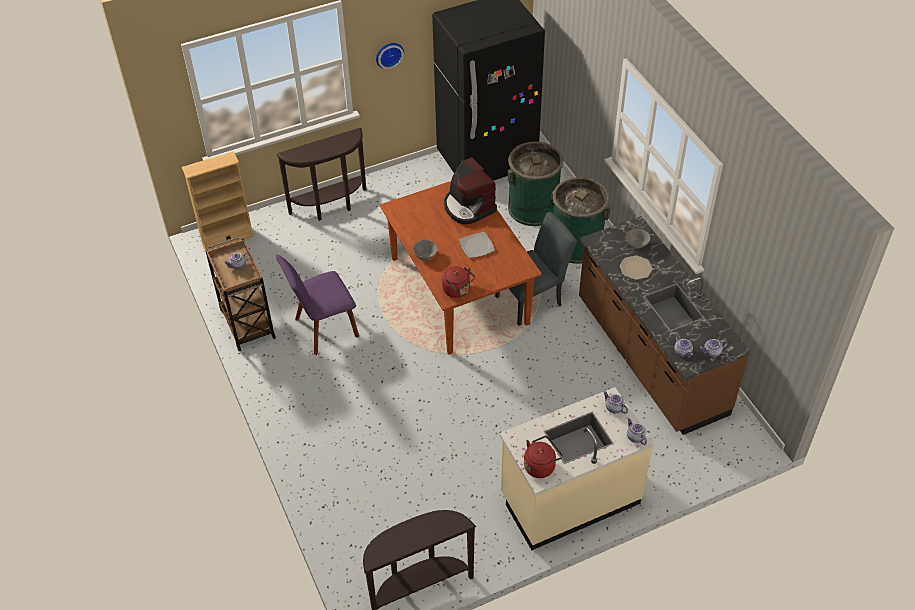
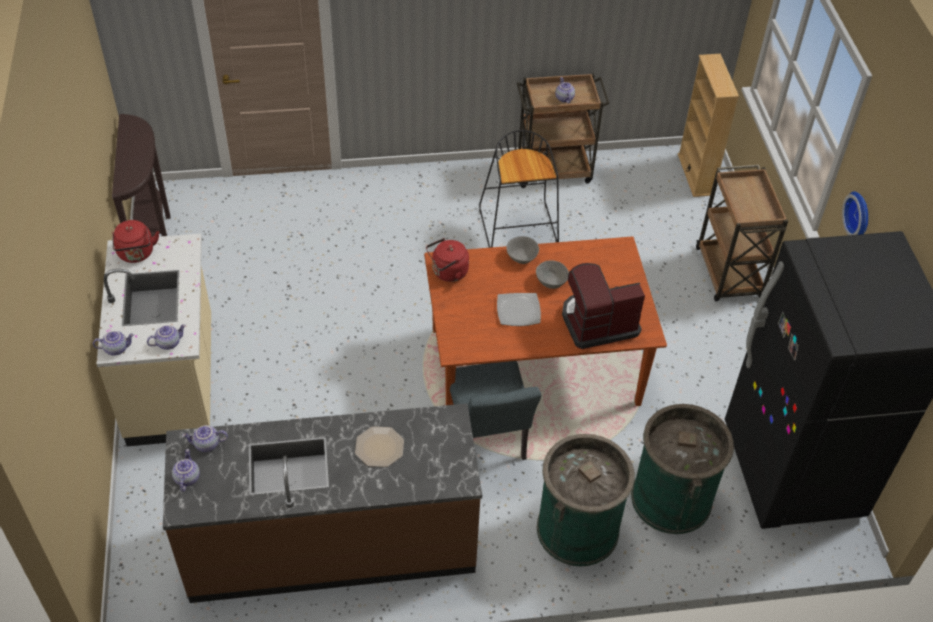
camera: 105 degrees right, 0 degrees up
(323, 329) = (519, 228): purple chair -> black stool
(331, 207) = (729, 274): brown console table -> brown cart
(636, 244) = (425, 466): grey bowl -> grey bowl (551, 282)

